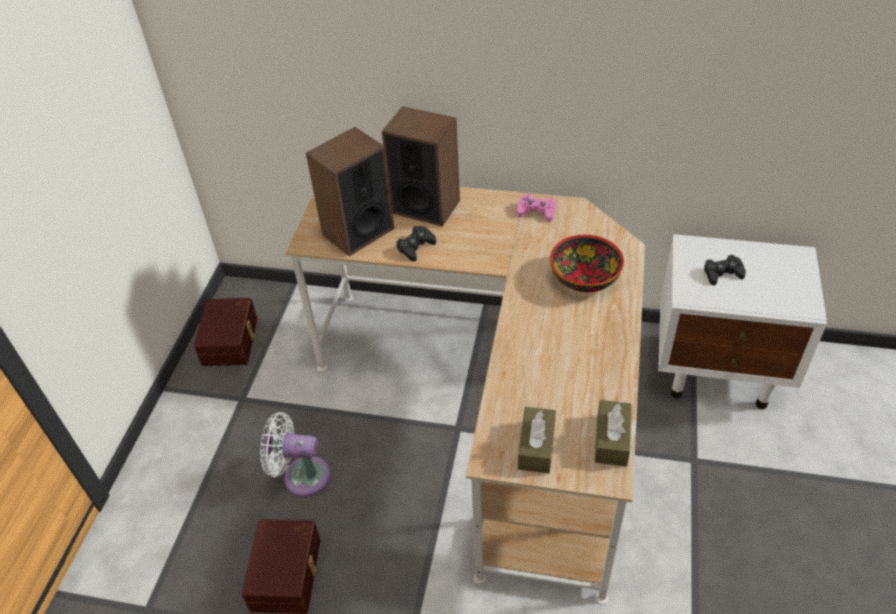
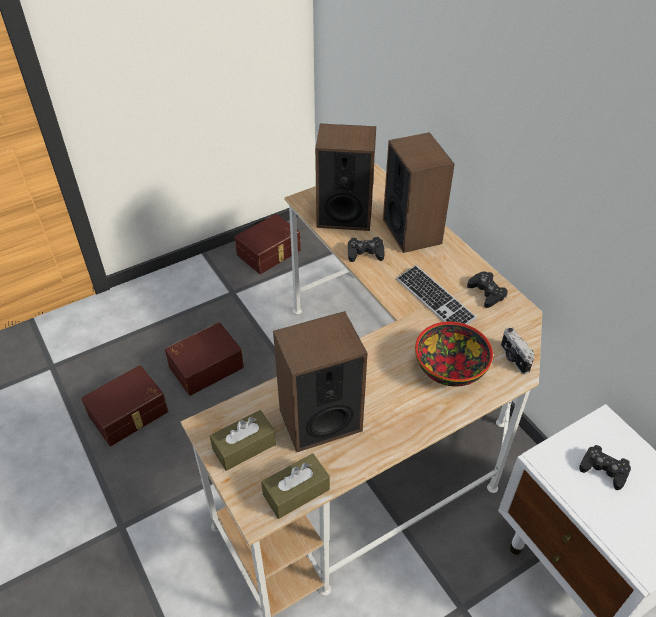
camera: 45 degrees right, 0 degrees up
(302, 475) = (205, 366): white fan -> brown storage box
(511, 242) = (434, 299): none -> keyboard
(536, 211) = (486, 293): pink game controller -> black game controller
(557, 383) = (320, 420): none -> speaker
(611, 241) = (513, 358): none -> camera

